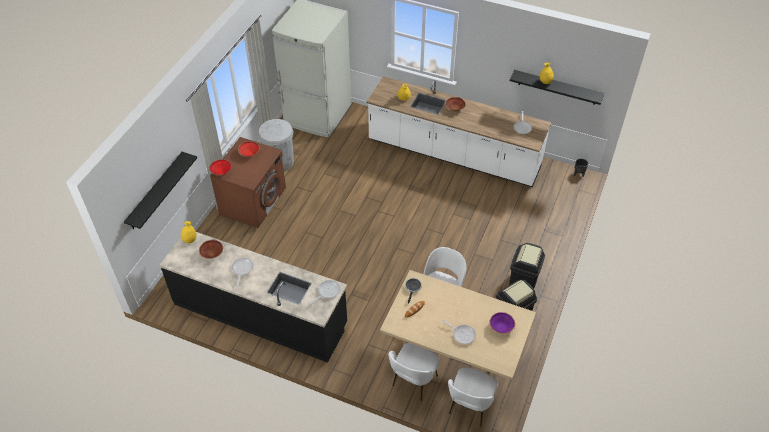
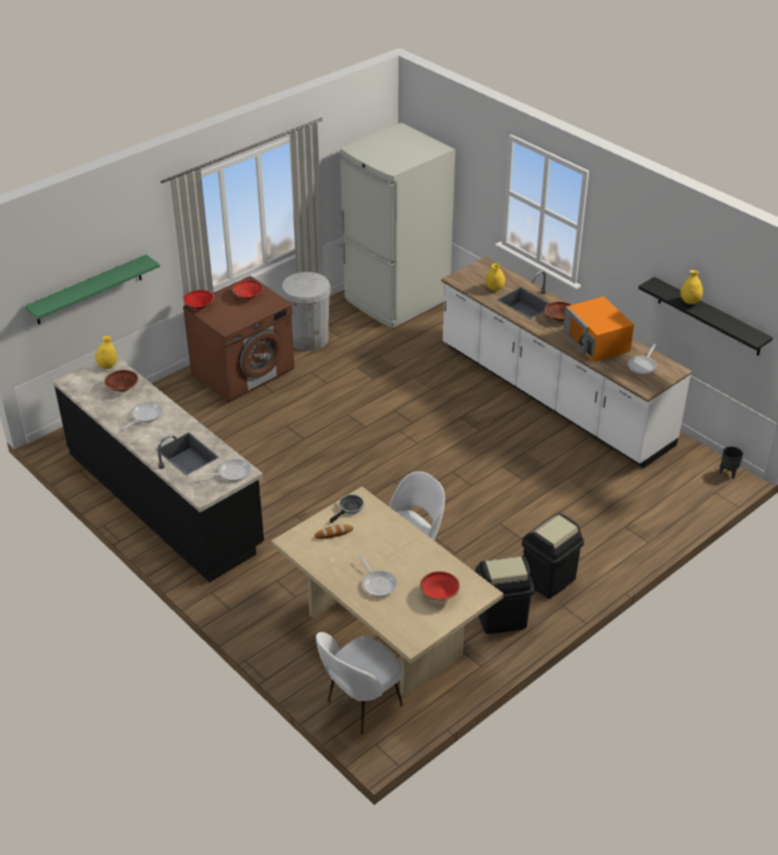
camera: 25 degrees right, 10 degrees down
(155, 191) = (89, 290): black shelf -> green shelf
(412, 383) = (303, 647): white chair -> none
(486, 119) = (596, 342): none -> orange microwave
(501, 327) = (439, 594): purple bowl -> red bowl

